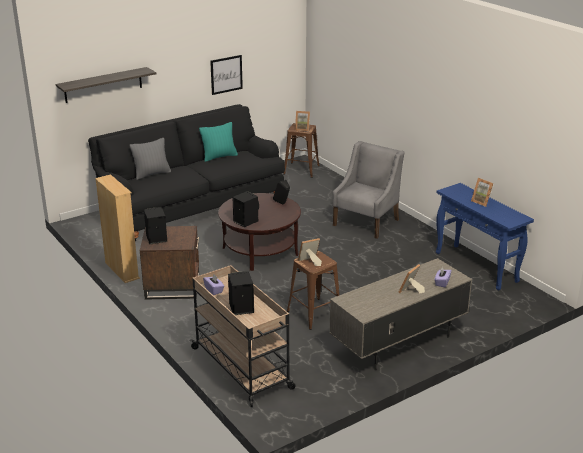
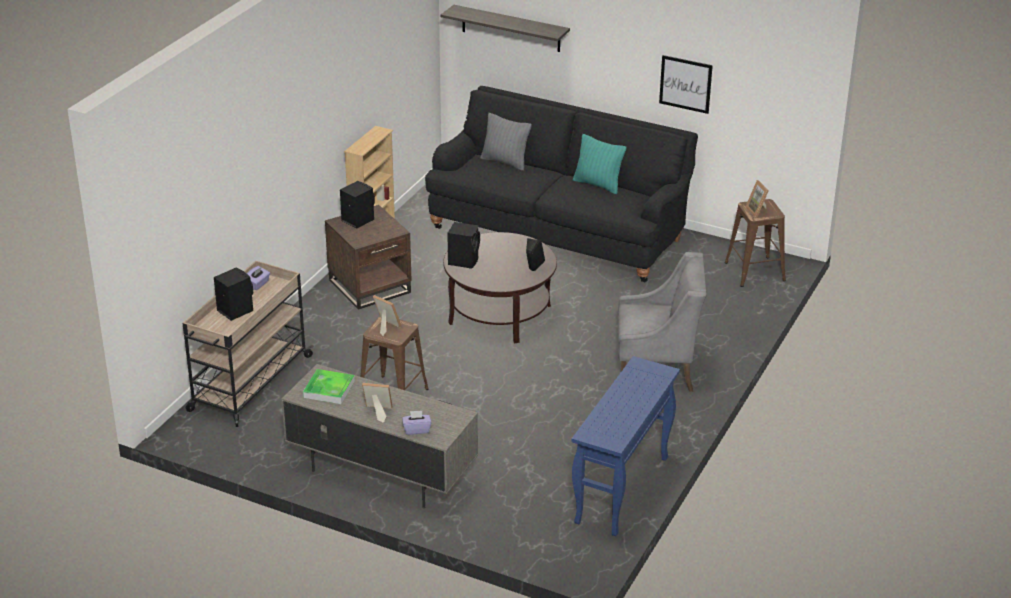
camera: 60 degrees right, 5 degrees up
(367, 302) = (329, 389): none -> tray
(482, 202) = (633, 399): picture frame -> none

